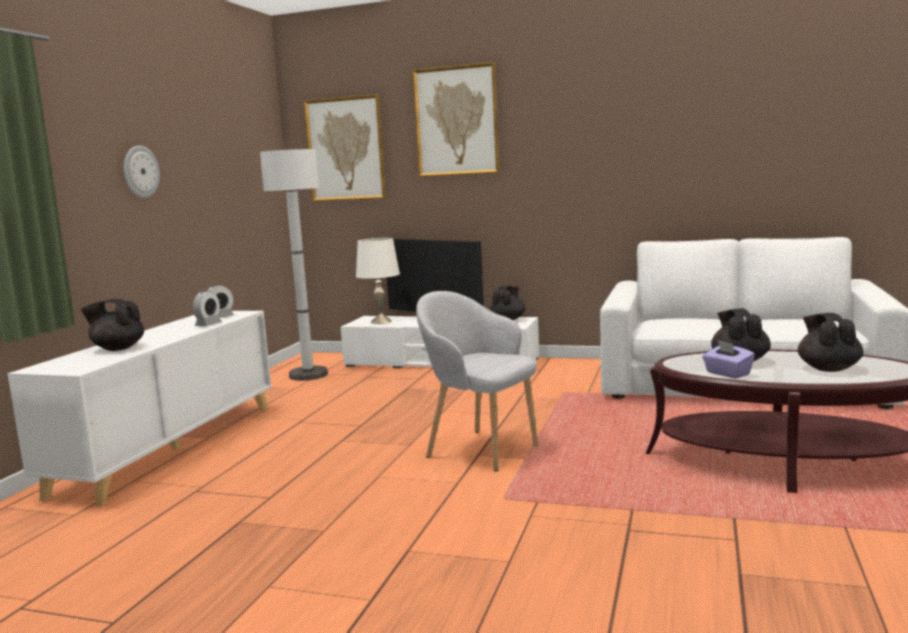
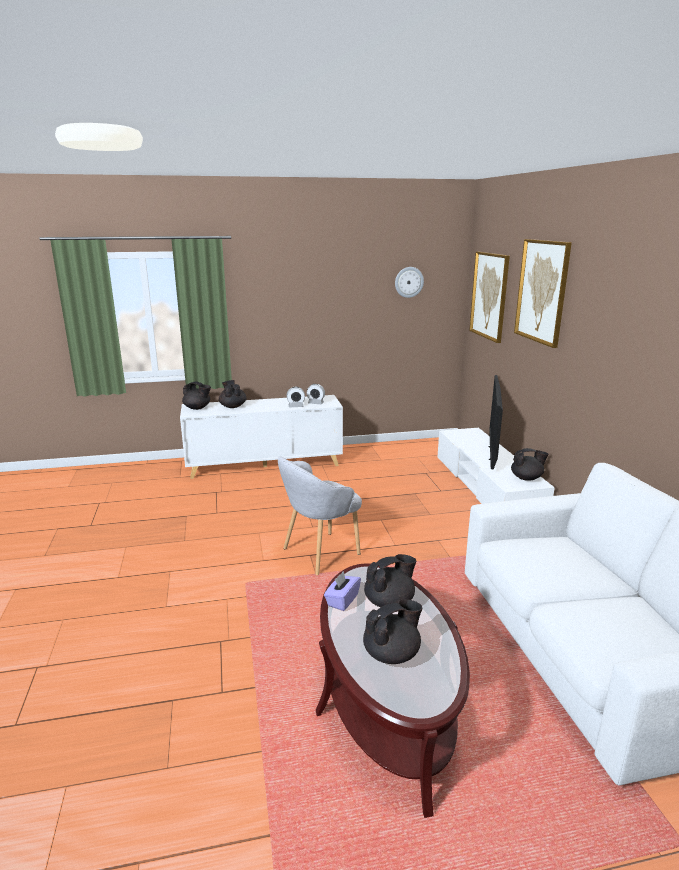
camera: 60 degrees right, 10 degrees up
(64, 365) = (197, 408): none -> black teapot
(140, 171) = (304, 305): wall clock -> wall clock (409, 282)
(308, 375) = (409, 454): white floor lamp -> none
(380, 321) = (466, 437): white table lamp -> none
(480, 450) = (319, 553): grey armchair -> grey armchair turned 135 degrees counterclockwise

